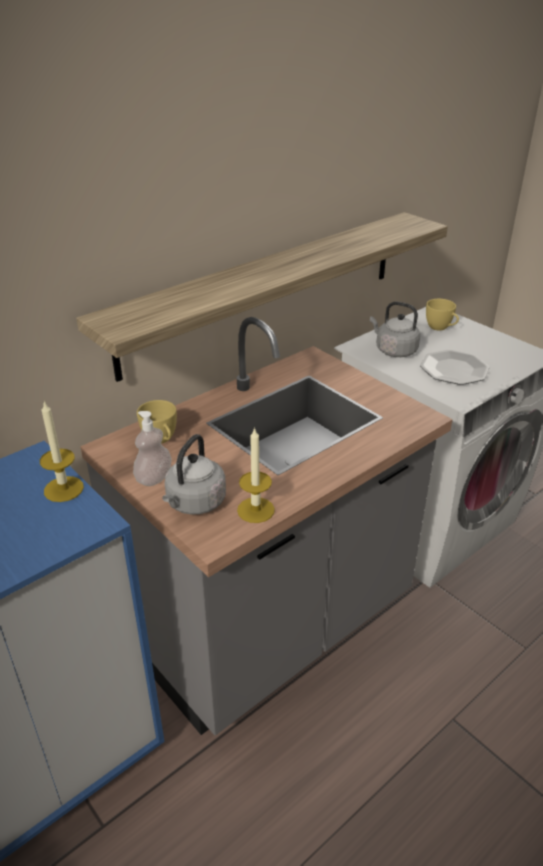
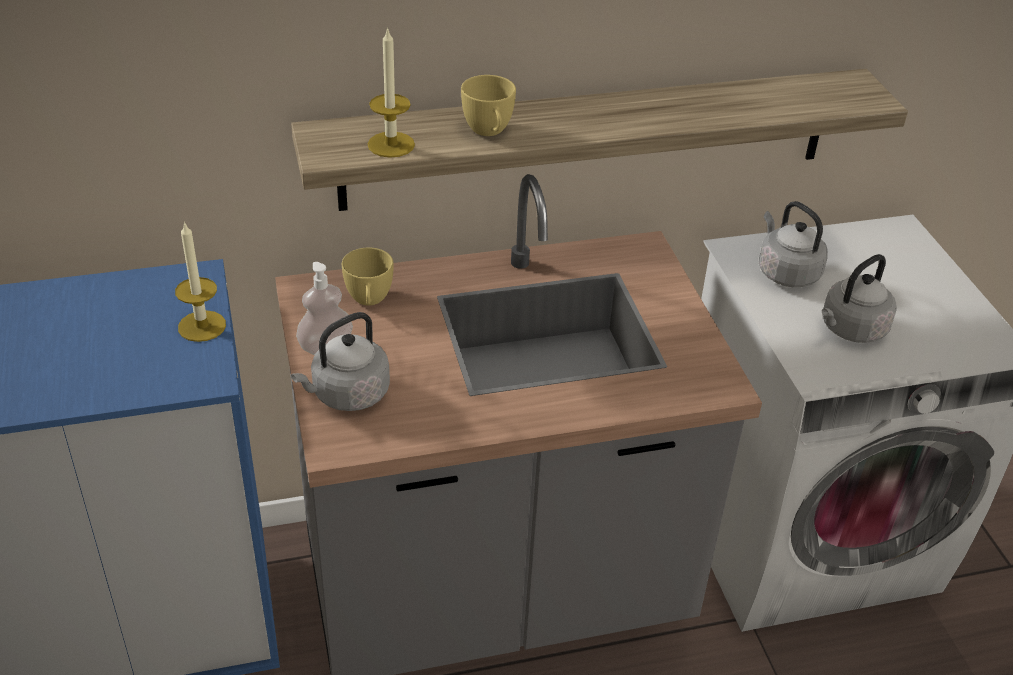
camera: 25 degrees right, 5 degrees up
(255, 510) = (409, 429): candle -> candle (391, 144)
(441, 328) = (890, 258): yellow cup -> yellow cup (489, 132)
(454, 369) = (850, 330): plate -> grey kettle

